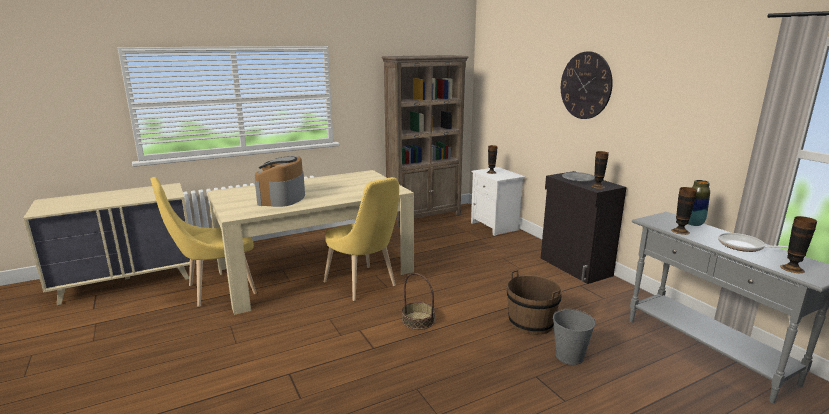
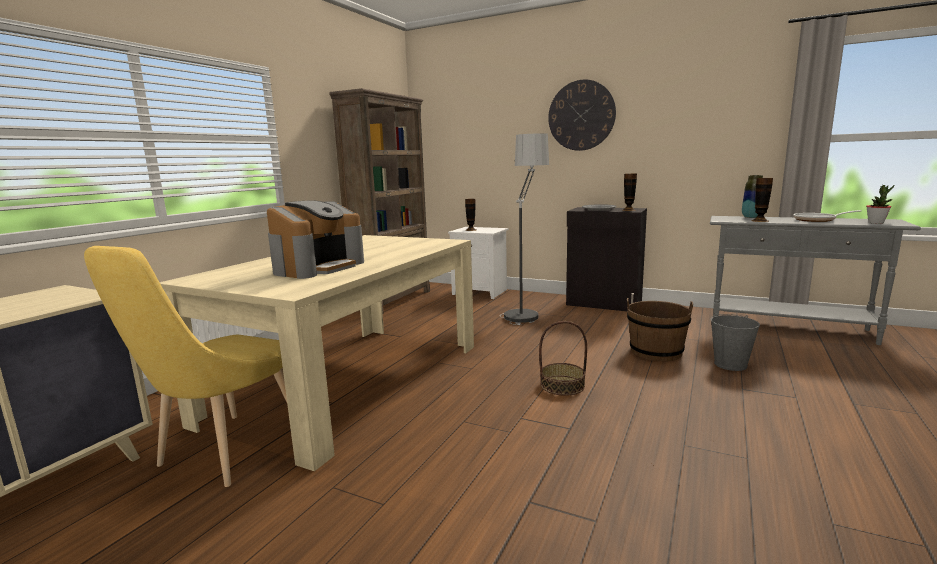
camera: 35 degrees left, 5 degrees down
(282, 198) = (318, 267): coffee machine -> coffee machine turned 120 degrees counterclockwise
(363, 285) = (441, 376): yellow chair -> none
(499, 253) = (525, 310): none -> floor lamp
(792, 268) = (876, 223): vase -> potted plant

